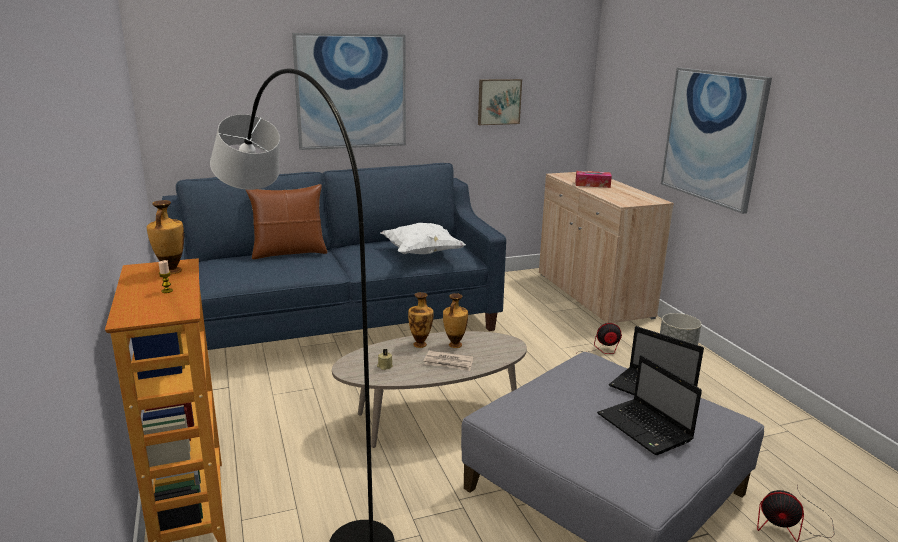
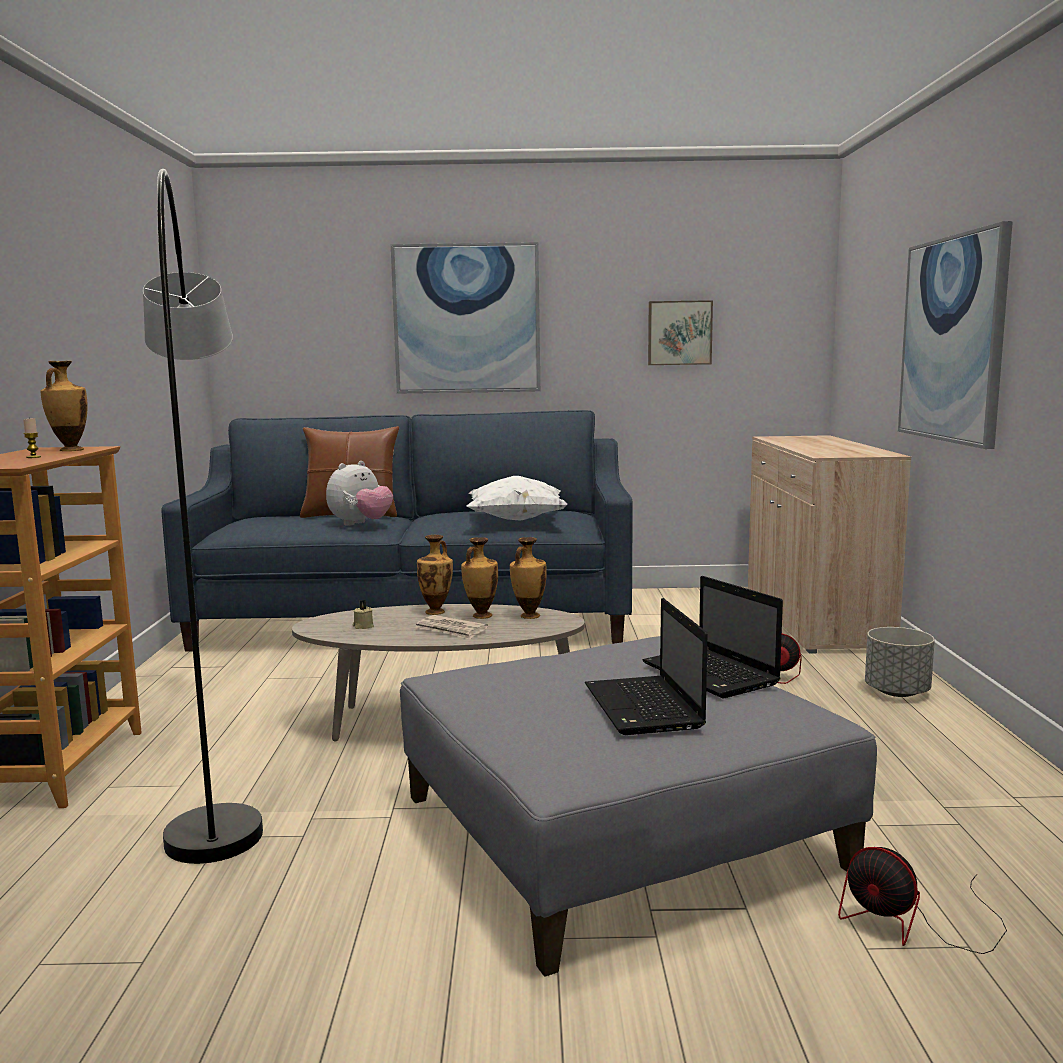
camera: 20 degrees right, 10 degrees down
(311, 266) = (360, 524): none -> plush toy
(485, 341) = (528, 616): none -> vase
(592, 184) = (806, 443): tissue box -> none

